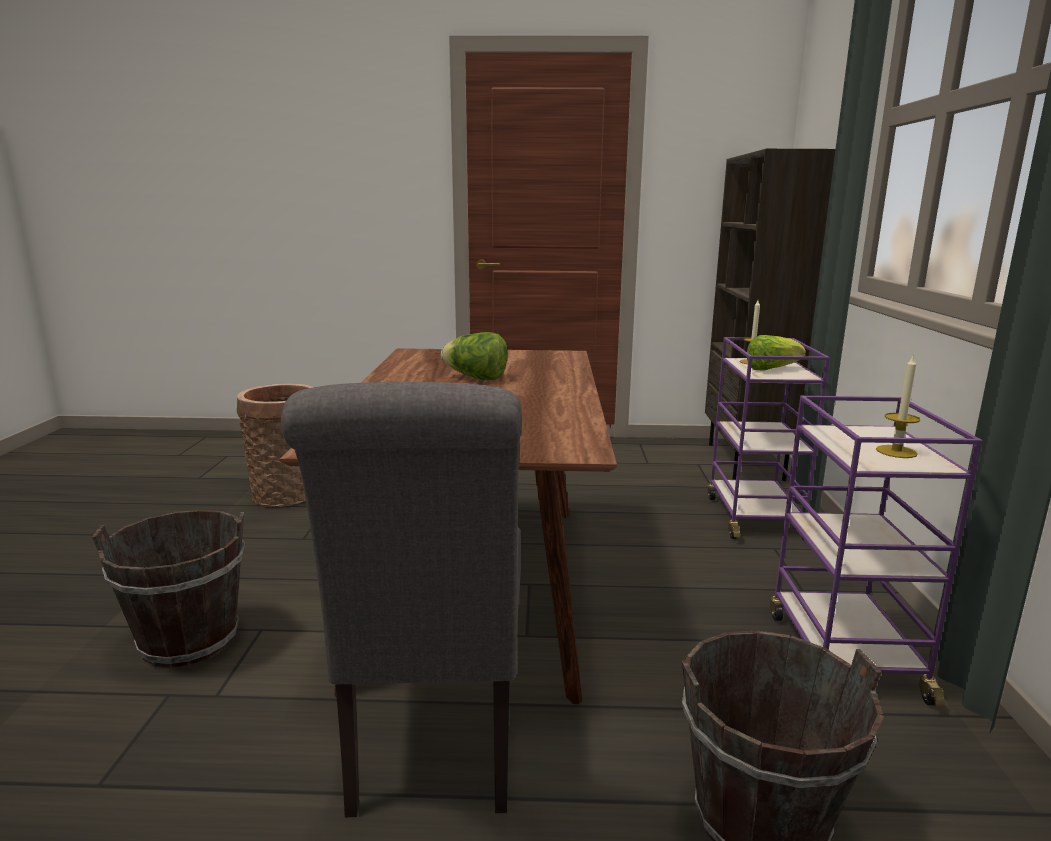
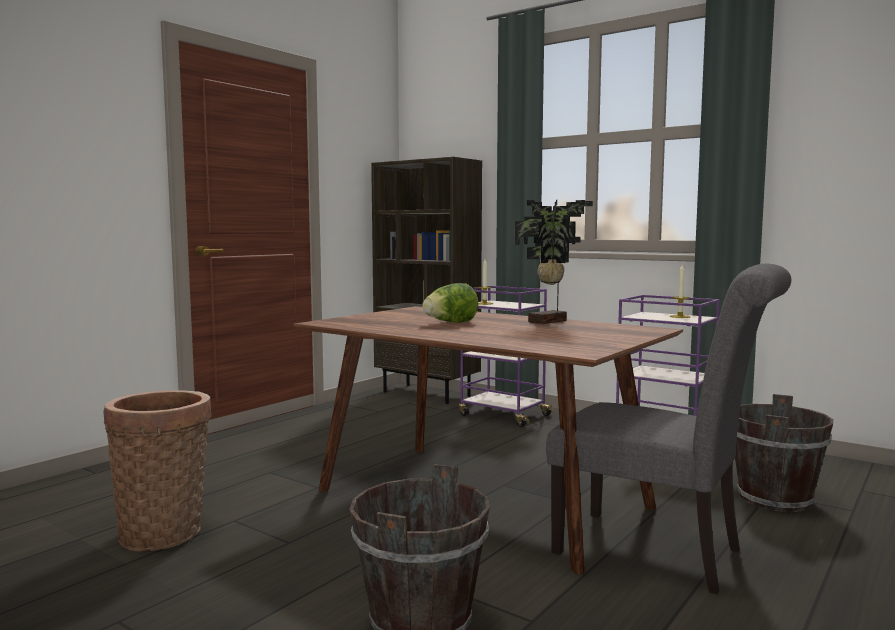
camera: 55 degrees left, 10 degrees down
(556, 403) = (550, 322): none -> potted plant
(771, 369) = (507, 304): lettuce -> none

